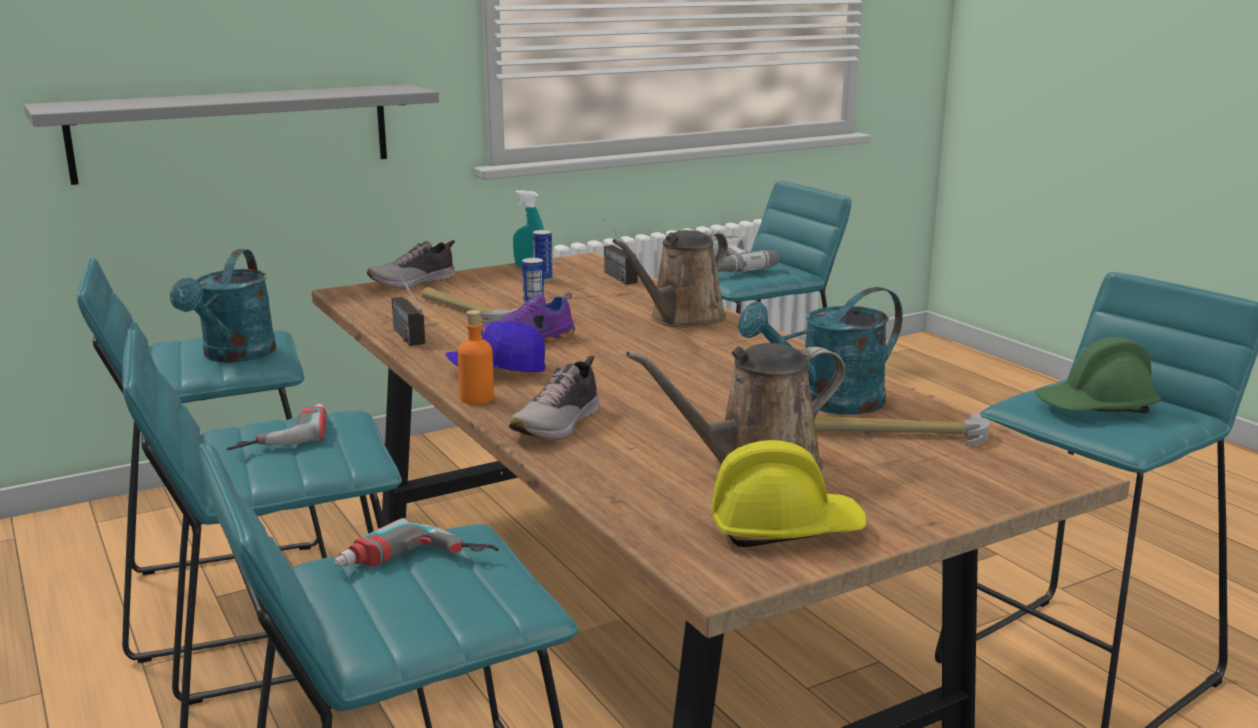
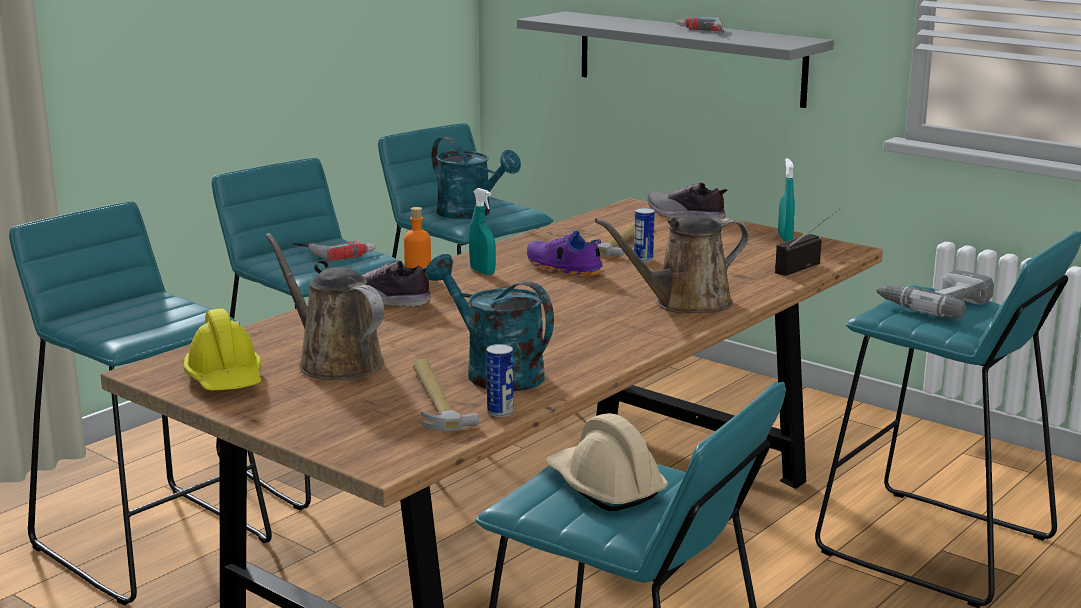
camera: 70 degrees right, 0 degrees up
(234, 355) = (471, 214): turquoise watering can -> turquoise watering can turned 120 degrees counterclockwise
(402, 331) = (549, 235): radio -> none
(415, 565) = (162, 311): power drill -> power drill (699, 32)
(497, 371) = (482, 272): blue cap -> turquoise spray bottle
(543, 280) = (750, 247): can -> can (500, 412)
(682, 319) = (685, 303): brown watering can -> brown watering can turned 45 degrees counterclockwise
(1095, 408) = (604, 487): green hard hat -> beige hard hat

